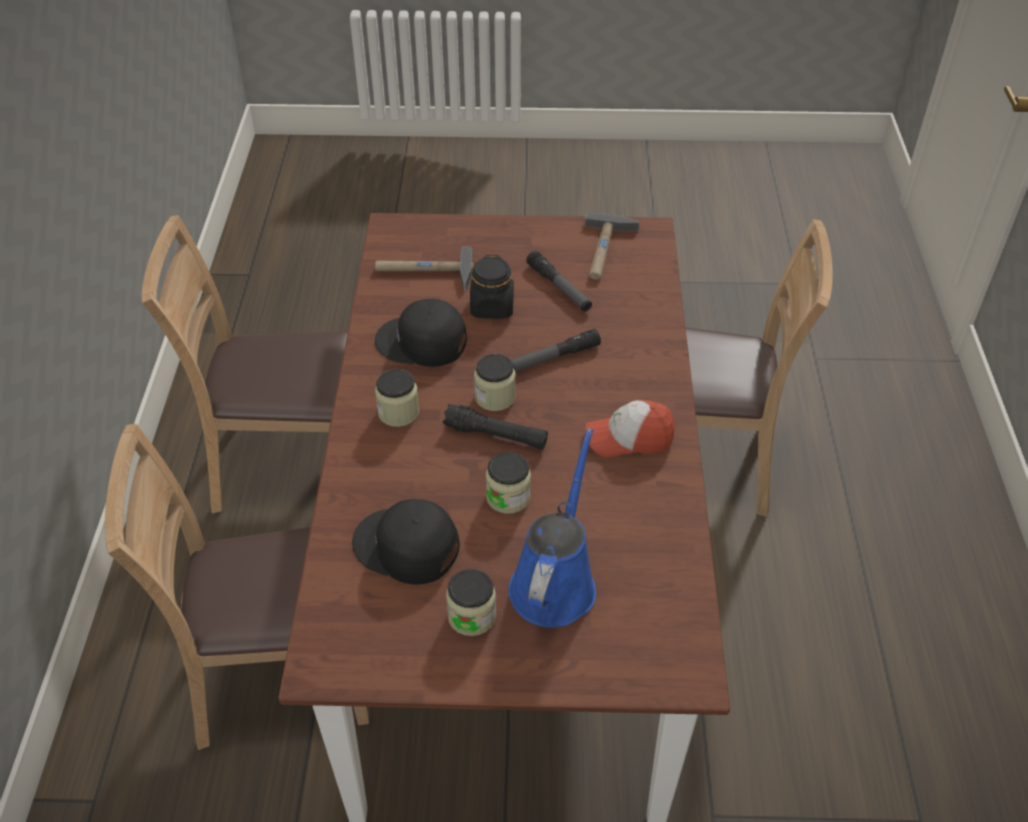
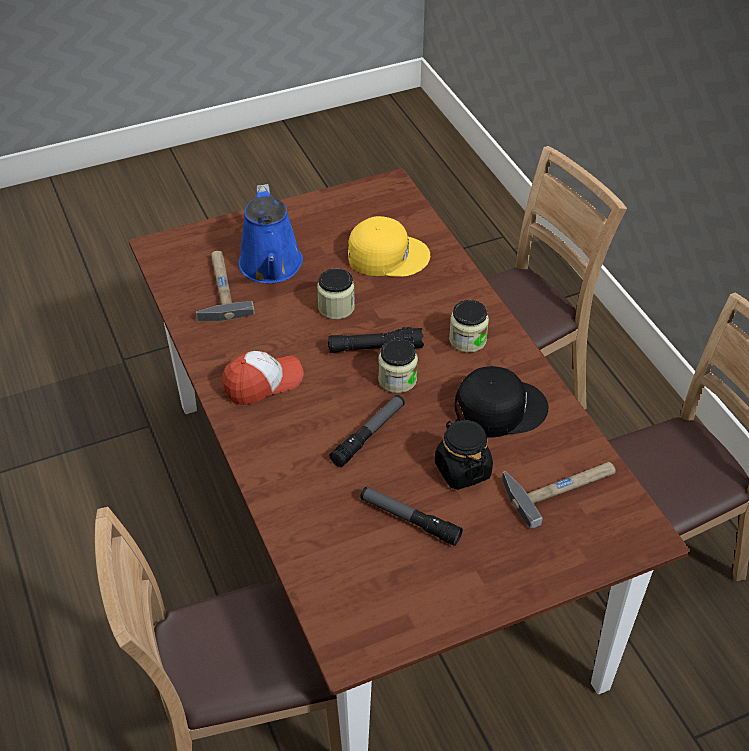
camera: 155 degrees right, 0 degrees up
(406, 547) = (387, 255): black cap -> yellow cap
(472, 616) = (316, 233): jar -> none
(605, 251) = (387, 593): hammer -> hammer (220, 288)

